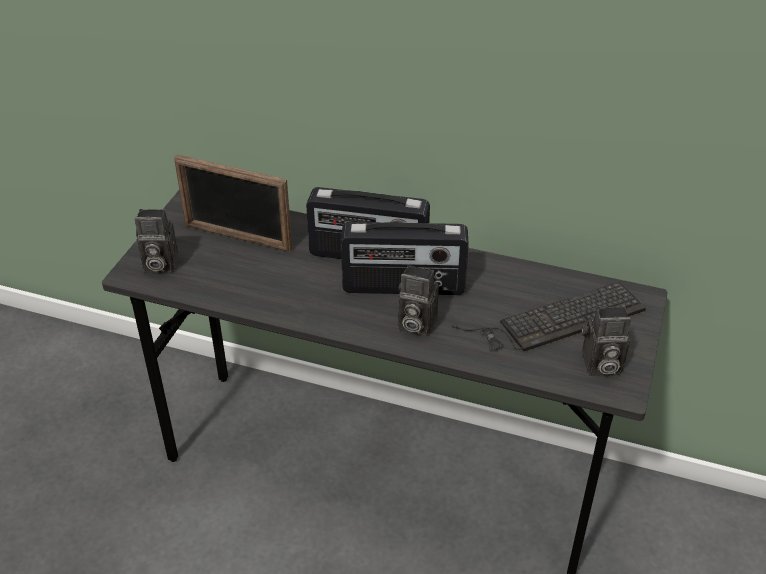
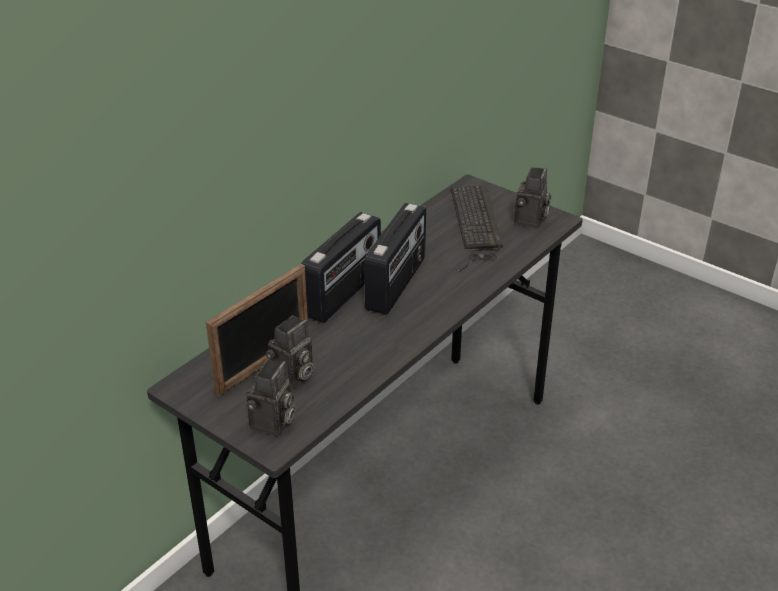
camera: 70 degrees left, 5 degrees down
(414, 324) = (446, 289): camera -> camera (292, 378)

